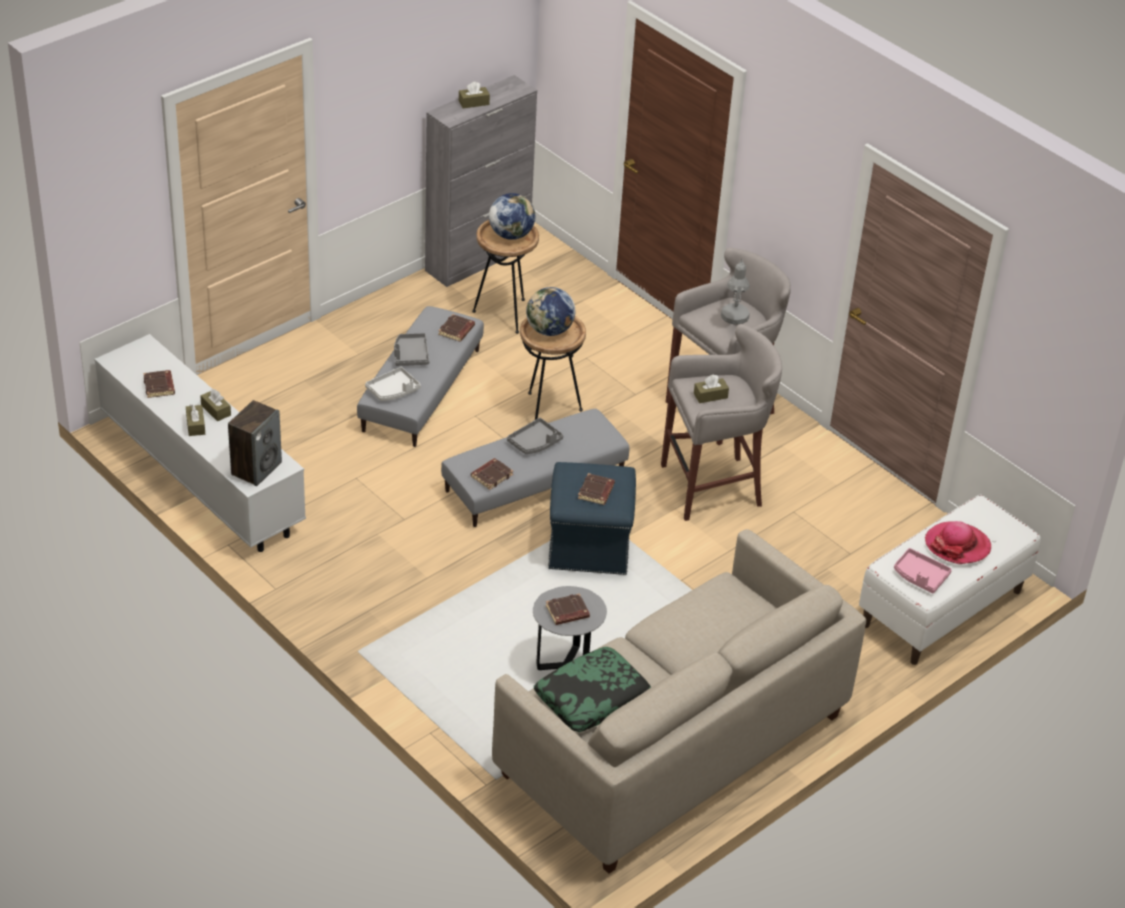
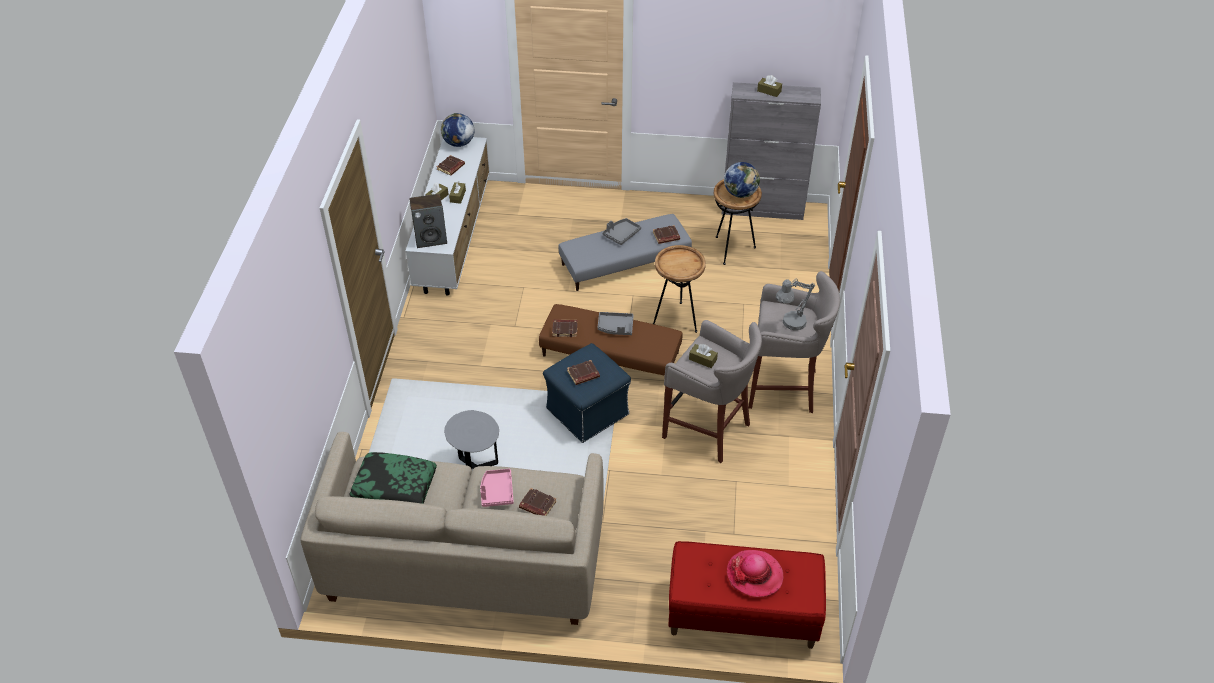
camera: 50 degrees right, 5 degrees up
(393, 391) = (583, 248): grey tray -> none
(534, 481) = (610, 354): grey ottoman -> brown ottoman
(549, 330) = (678, 261): globe -> globe (458, 143)
(567, 613) = (468, 431): brown book -> brown book (537, 505)
(920, 576) = (699, 574): pink tray -> pink tray (496, 492)
(942, 608) = (742, 615): white bench -> red bench

